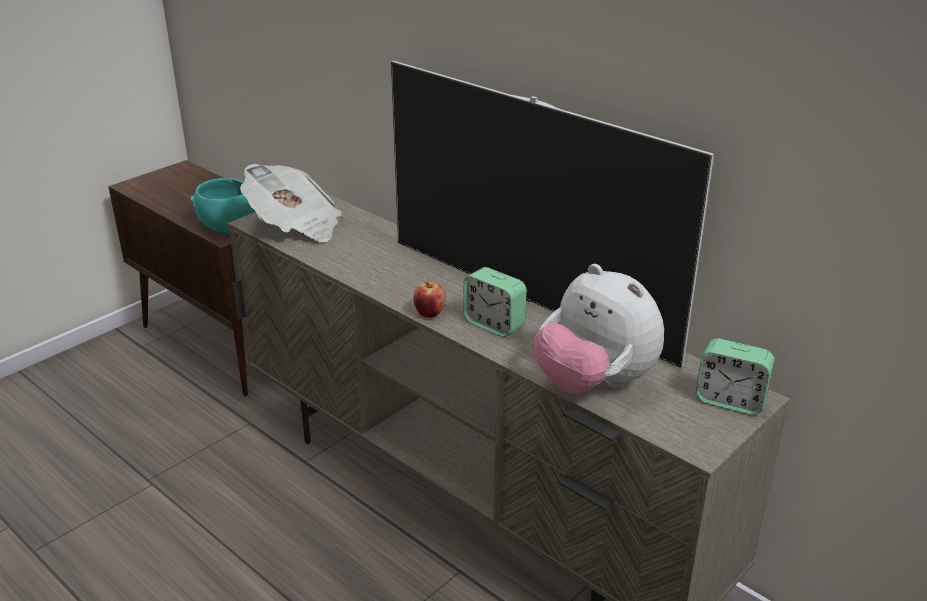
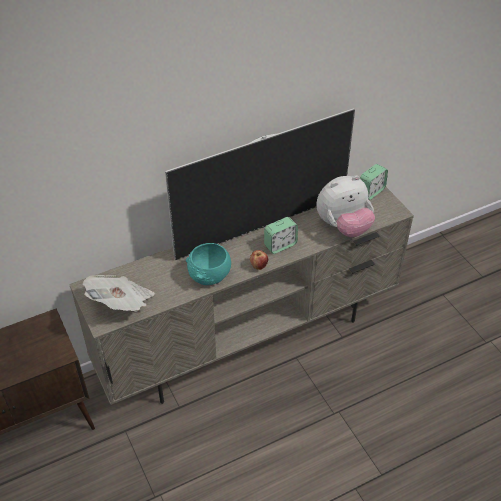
camera: 70 degrees left, 15 degrees up
(227, 226) = (47, 351): turquoise bowl -> turquoise bowl (209, 276)

